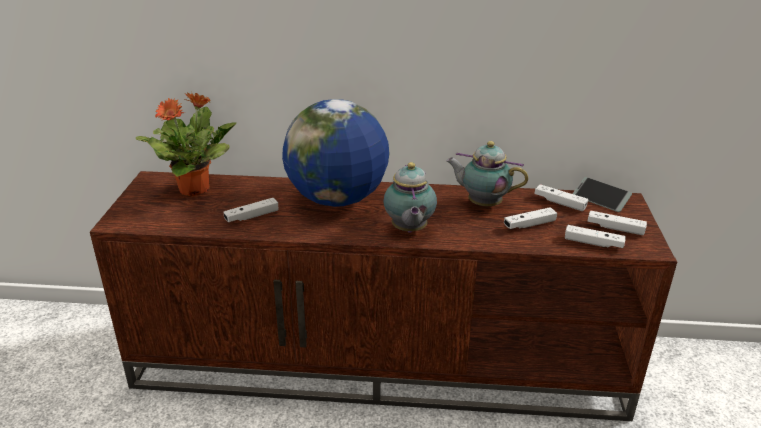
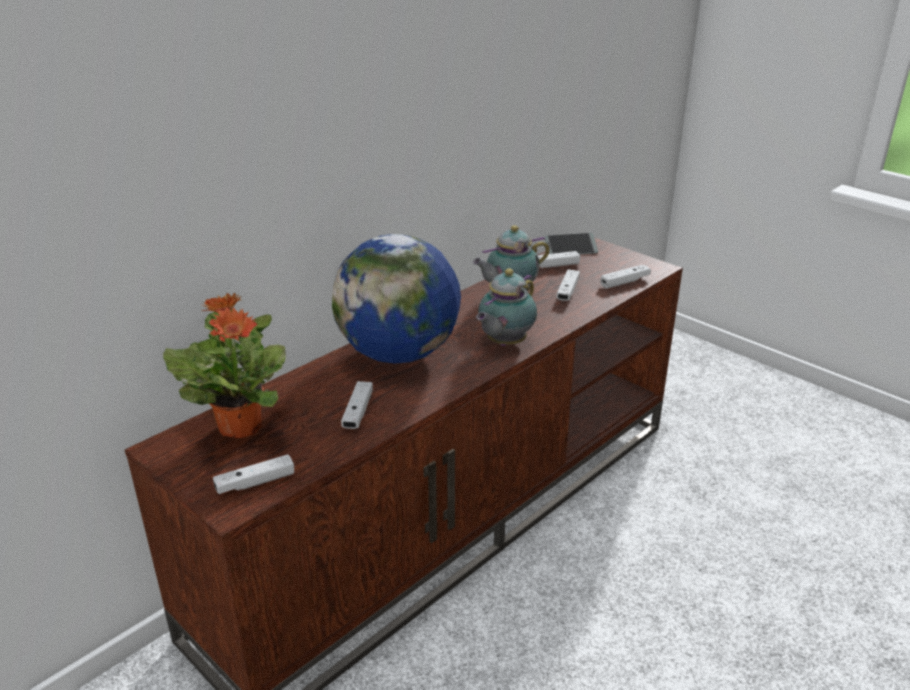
camera: 50 degrees left, 0 degrees up
(408, 230) = (504, 343): teapot -> teapot turned 90 degrees clockwise
(615, 228) = (616, 265): white game controller -> white game controller (255, 482)

